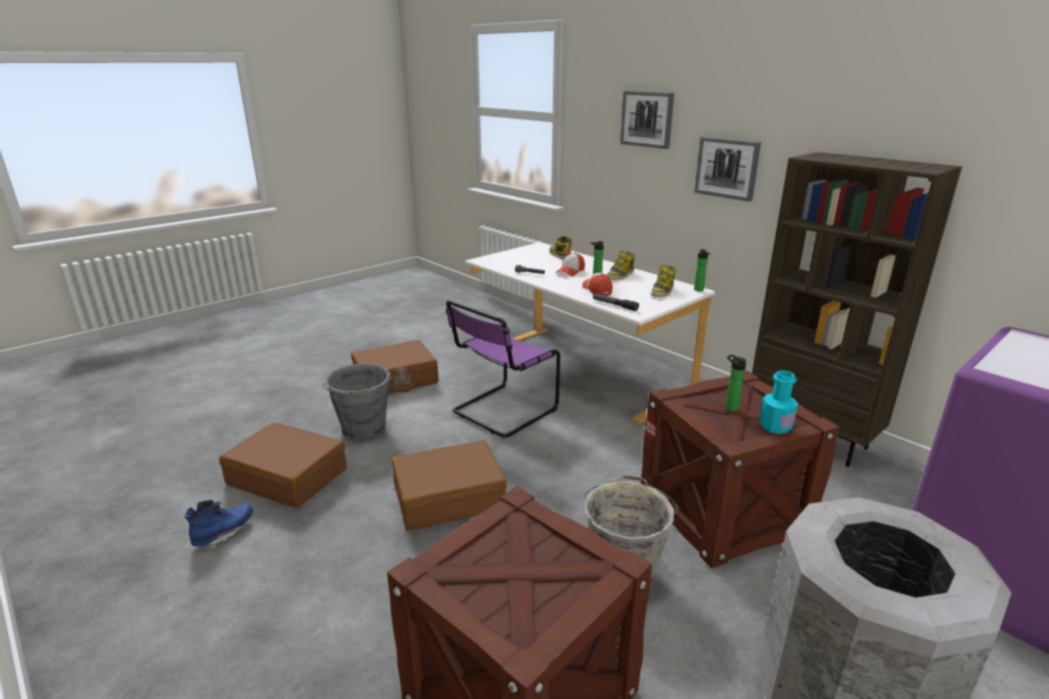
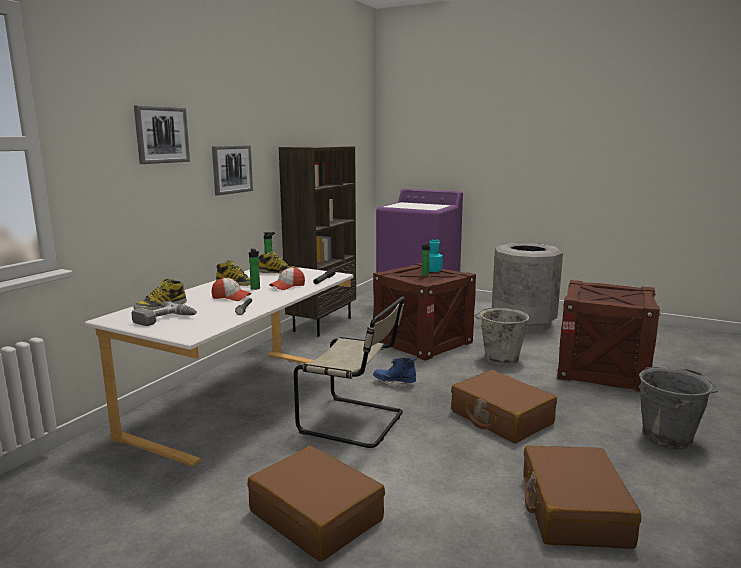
camera: 110 degrees left, 10 degrees down
(224, 533) = (673, 508): blue boot -> blue boot (394, 383)
(364, 430) = (452, 494): grey bucket -> grey bucket (668, 437)
(502, 412) = (355, 423): purple chair -> beige chair
(523, 256) = (165, 320): none -> power drill

